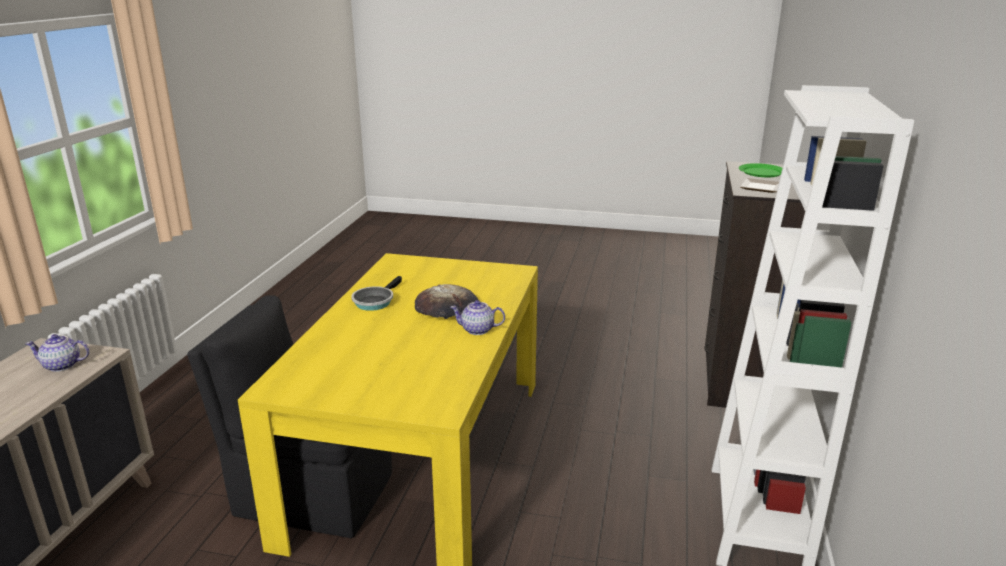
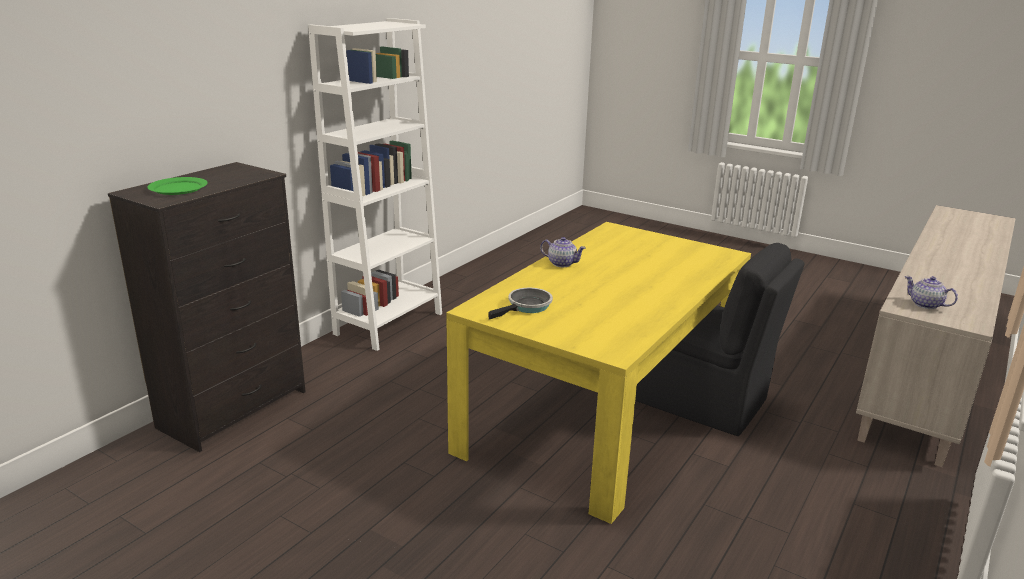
camera: 160 degrees left, 0 degrees up
(62, 365) = (926, 305): teapot -> teapot turned 150 degrees counterclockwise
(375, 301) = (648, 302): frying pan -> frying pan (527, 307)
(447, 308) = (578, 284): bread -> none
(759, 188) = (241, 175): plate -> none

